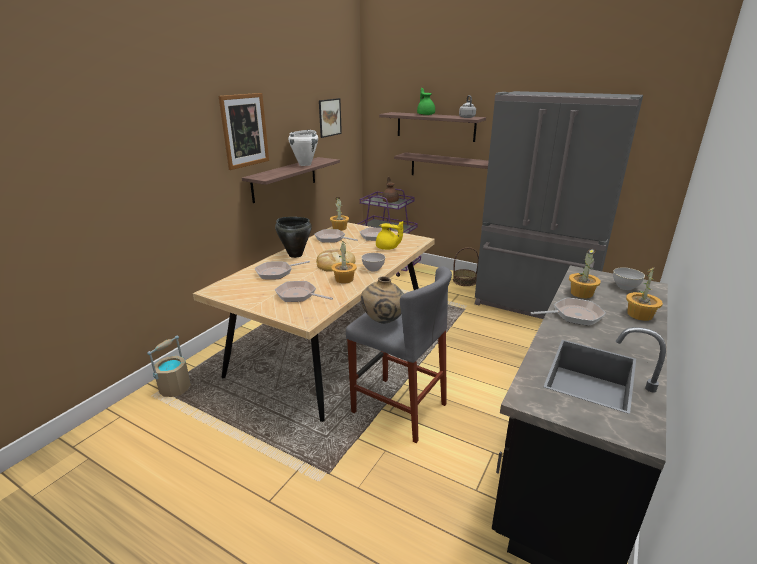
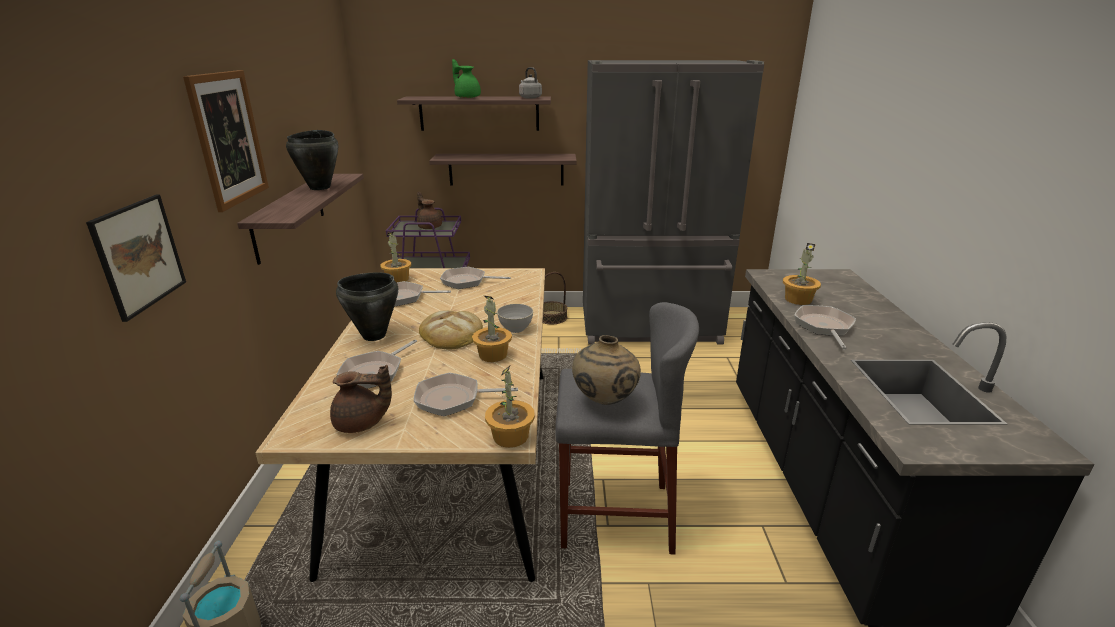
camera: 30 degrees left, 0 degrees up
(245, 294) = (361, 424): none -> brown teapot
(305, 164) = (320, 187): white cooking pot -> black cooking pot
(329, 117) = (324, 109): picture -> picture (139, 255)
(387, 248) = (500, 294): yellow teapot -> none
(573, 315) = (824, 327): frying pan -> frying pan turned 45 degrees counterclockwise
(625, 287) = (824, 282): grey bowl -> none
(640, 315) = (874, 309): potted plant -> potted plant (511, 436)

